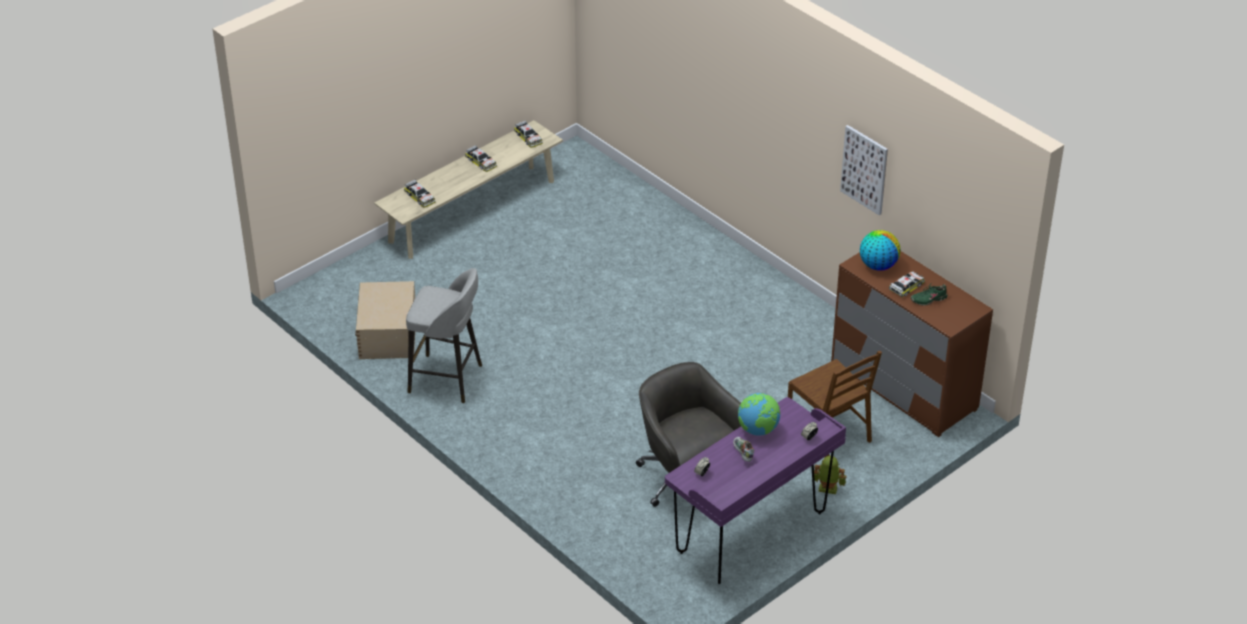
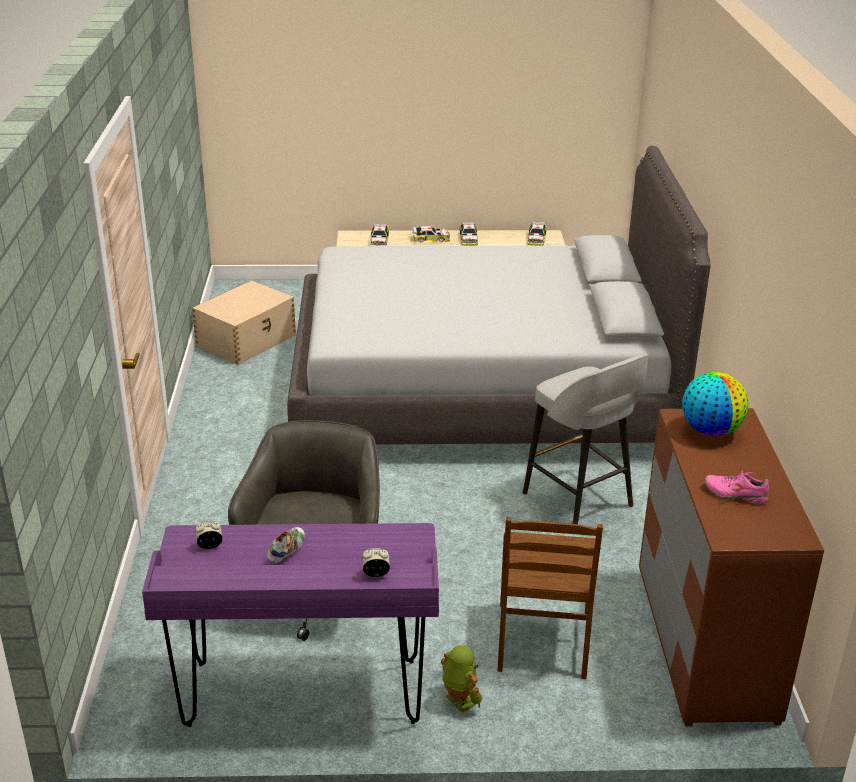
camera: 40 degrees right, 10 degrees down
(447, 379) = (238, 393): grey stool -> grey stool (579, 501)
(604, 290) = (480, 392): none -> grey bed
(758, 430) = (344, 538): globe -> none
(864, 169) = (763, 296): picture -> none
(906, 287) = (721, 468): toy car -> toy car (431, 239)
(928, 299) = (735, 494): green shoe -> pink shoe

